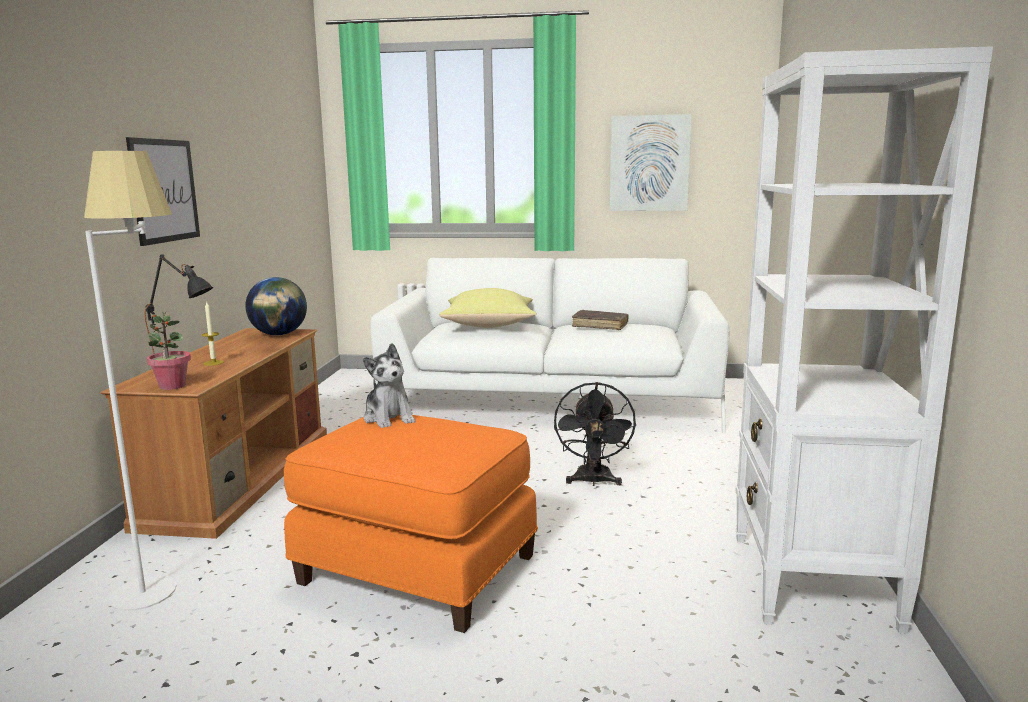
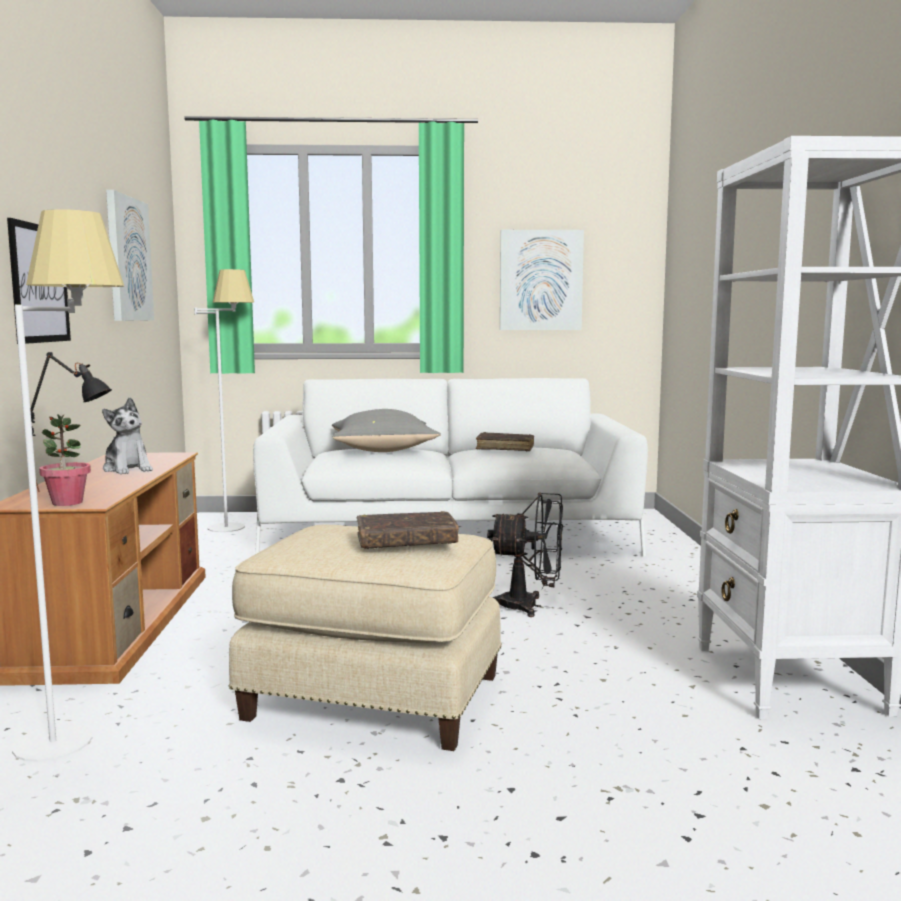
camera: 10 degrees left, 5 degrees down
(213, 363) = (99, 482): candle -> none
(266, 156) = (128, 259): none -> picture
(279, 334) = (156, 457): globe -> none
(371, 381) = (233, 523): none -> white floor lamp
(389, 418) = (333, 529): plush toy -> plush toy (128, 469)
(415, 571) = (372, 699): orange ottoman -> beige ottoman
(438, 439) = (406, 542): none -> brown book
(490, 325) = (384, 450): yellow pillow -> grey pillow
(593, 481) = (529, 606): black fan -> black fan turned 75 degrees counterclockwise

